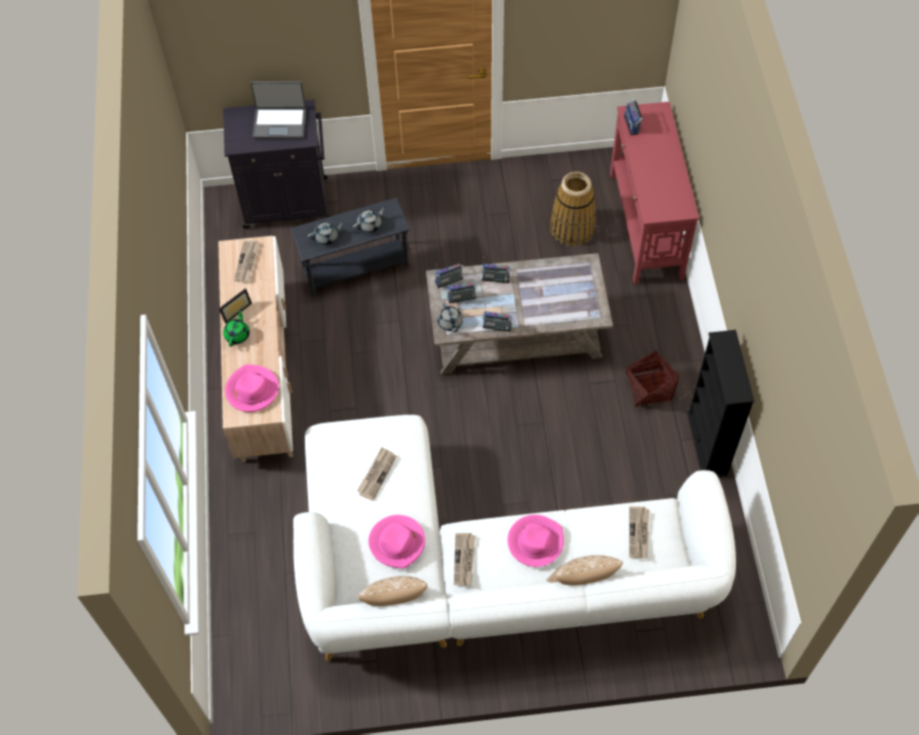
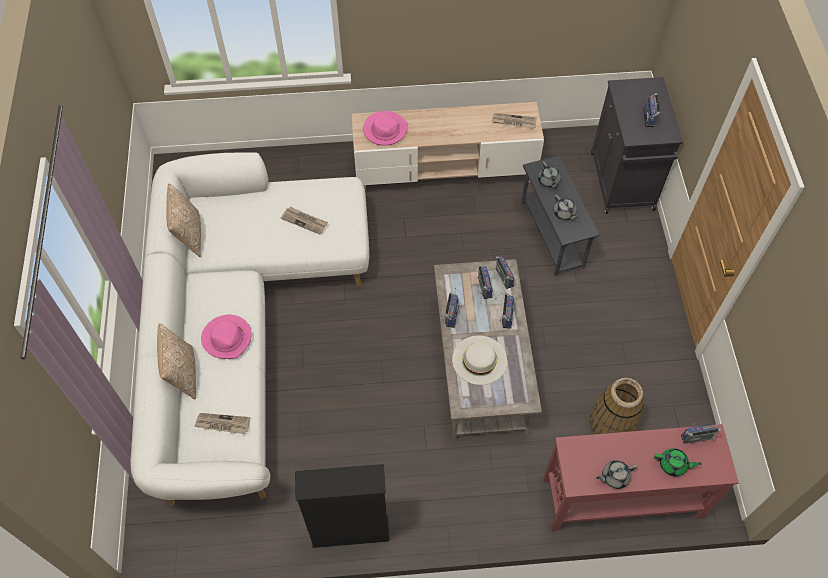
camera: 90 degrees right, 0 degrees up
(235, 310) = (464, 115): picture frame -> none
(237, 334) = (439, 118): green teapot -> green teapot (673, 465)
(280, 123) = (650, 117): laptop -> radio
(397, 542) = (240, 235): pink hat -> none
(450, 323) = (456, 277): grey teapot -> grey teapot (614, 476)
(464, 560) = (219, 284): newspaper -> none
(547, 302) = (479, 360): none -> white hat
(648, 388) = (416, 481): basket -> none

